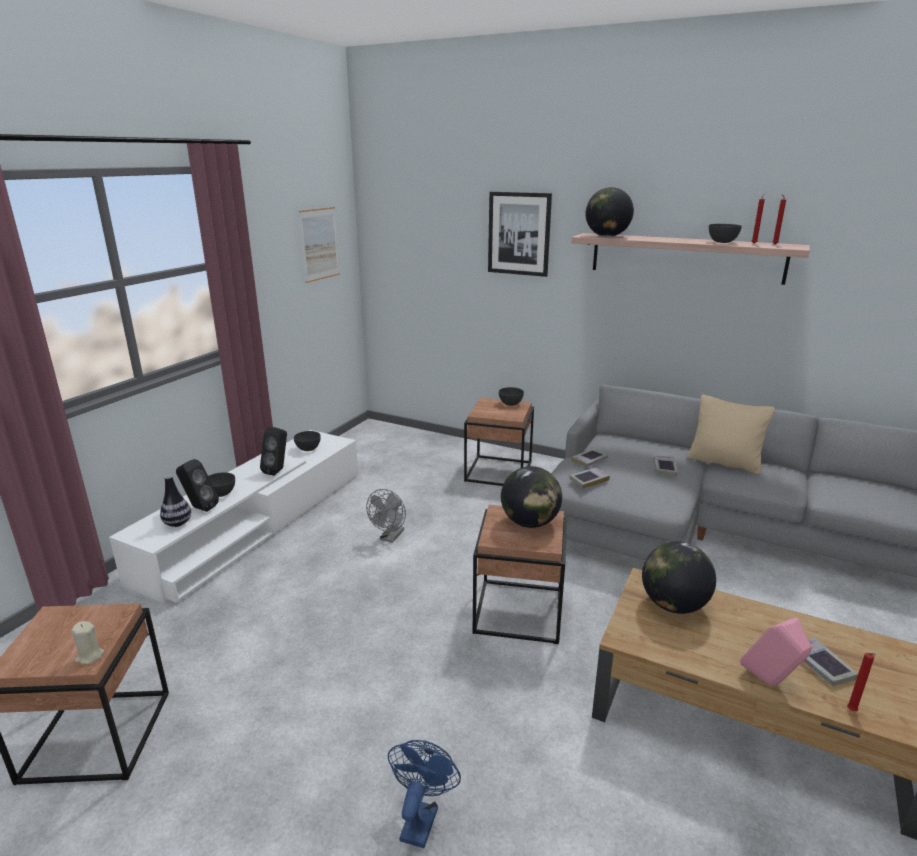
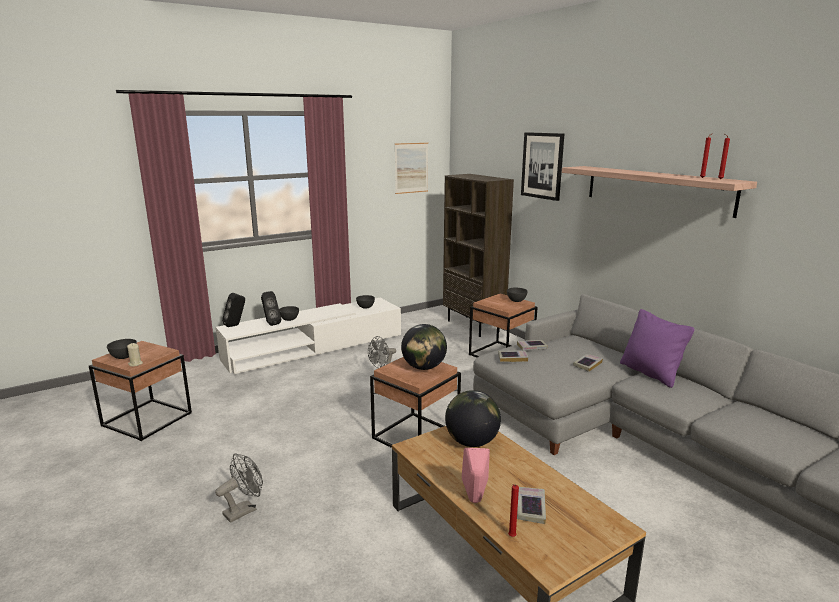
camera: 30 degrees right, 5 degrees down
(177, 523) = (252, 328): vase -> none
(278, 471) = (333, 314): black speaker -> black speaker (236, 325)
(421, 817) = (244, 510): blue fan -> grey fan
(431, 442) = (474, 326): none -> brown bookcase
(607, 236) = (591, 168): globe -> none
(722, 242) = (676, 175): grey bowl -> grey bowl (124, 357)
(724, 462) = (650, 373): beige pillow -> purple pillow

